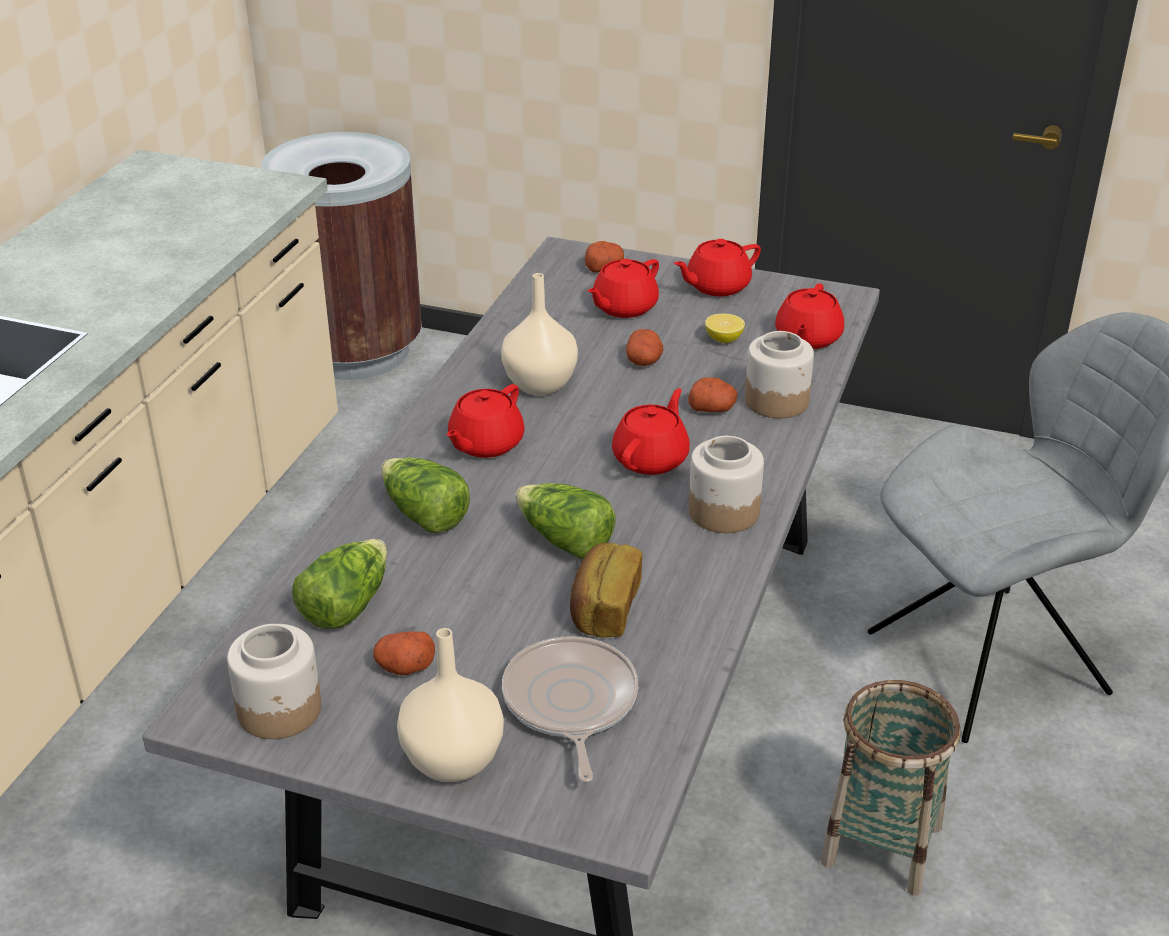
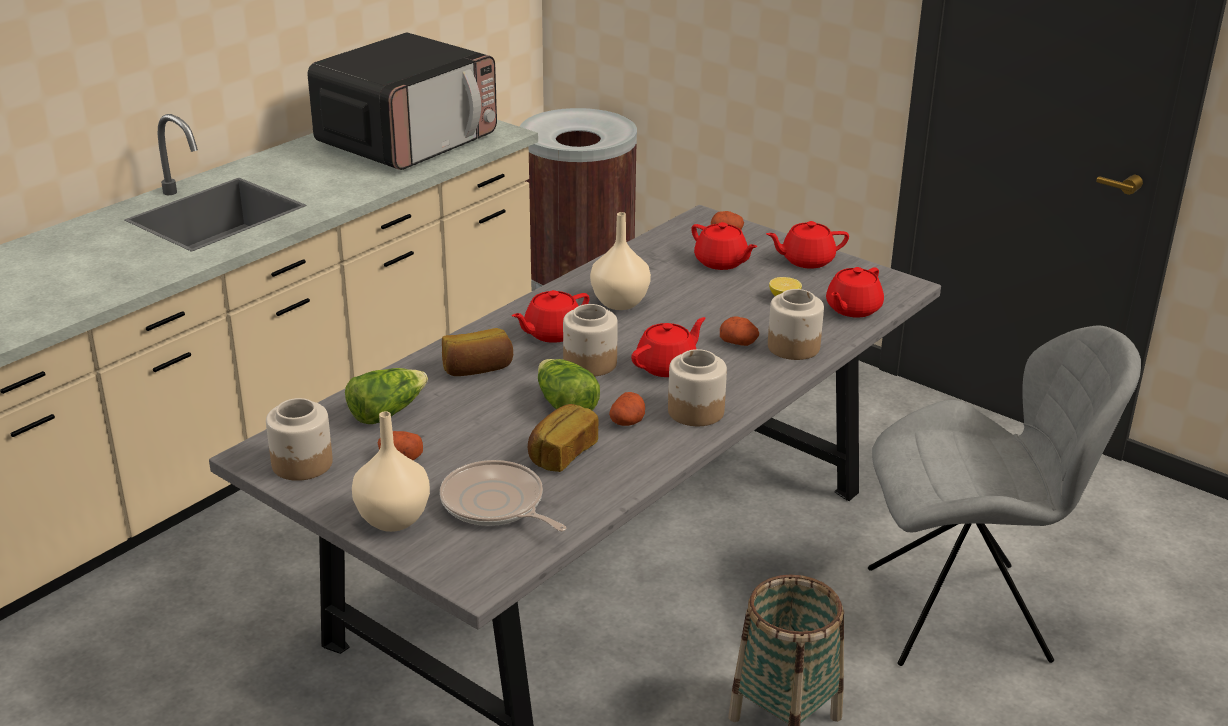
camera: 20 degrees right, 5 degrees down
(166, 217) = (408, 141): none -> microwave
(424, 515) = (477, 369): lettuce -> bread
(556, 475) = (589, 363): none -> jar
(570, 703) = (496, 504): frying pan -> frying pan turned 60 degrees counterclockwise
(623, 307) = (721, 262): red teapot -> red teapot turned 105 degrees counterclockwise
(644, 361) = (710, 301): potato -> potato (627, 421)

